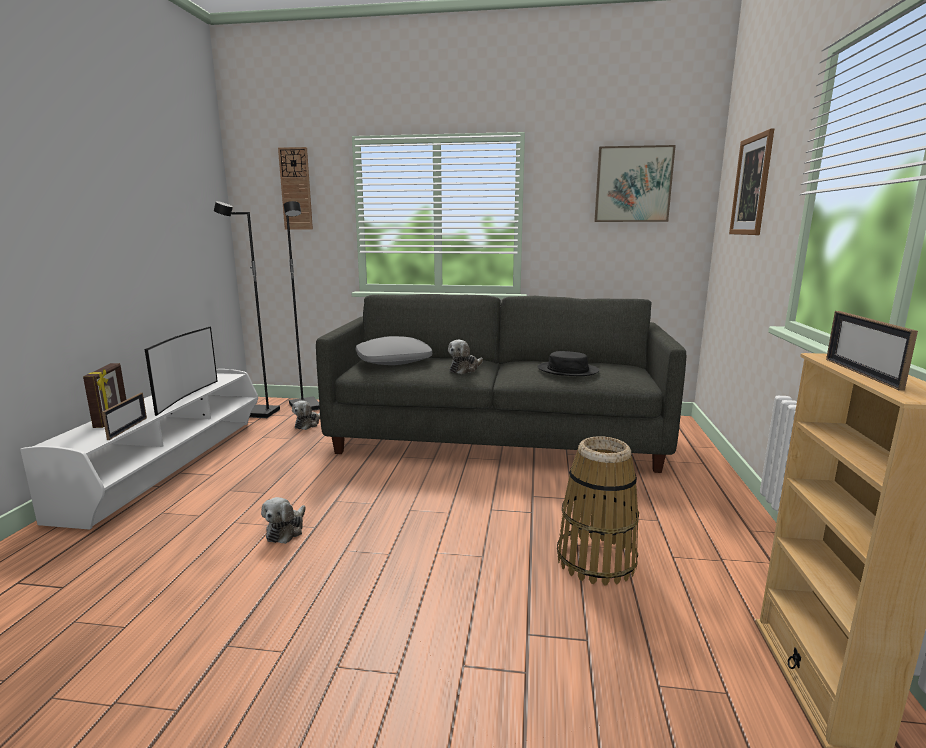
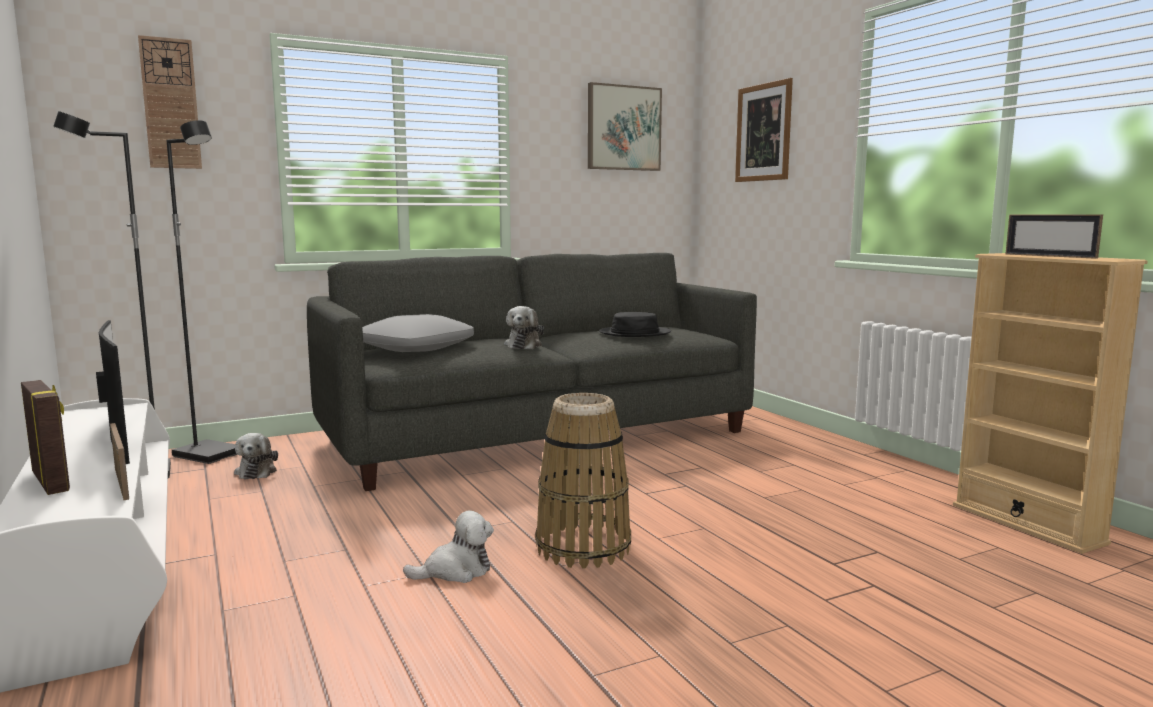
camera: 35 degrees left, 5 degrees down
(286, 530) = (455, 571): plush toy -> plush toy turned 90 degrees counterclockwise
(596, 561) = (797, 503): basket -> basket (583, 547)

